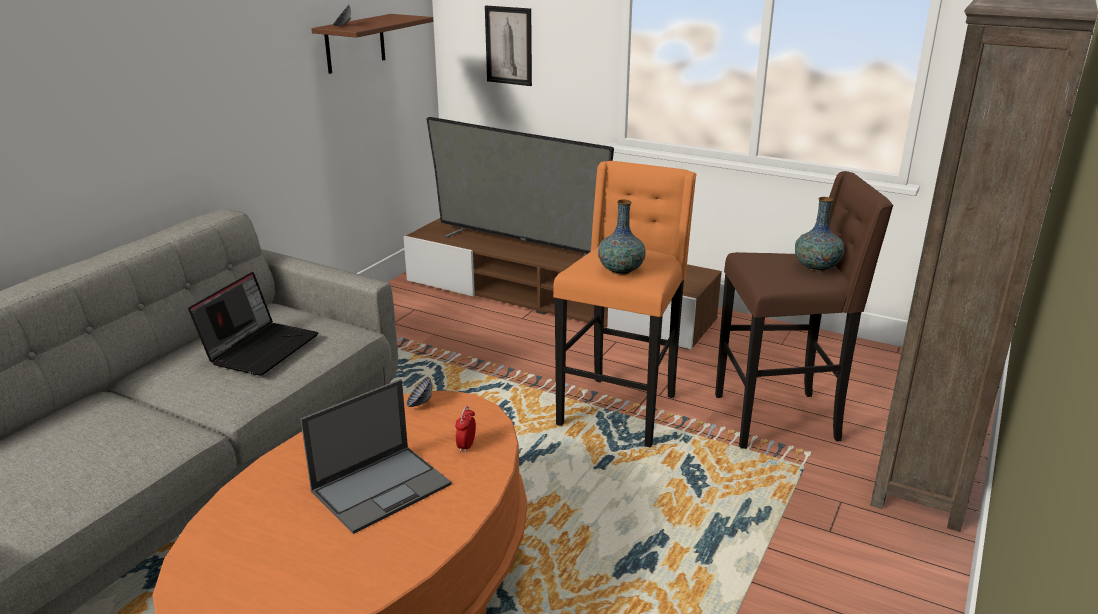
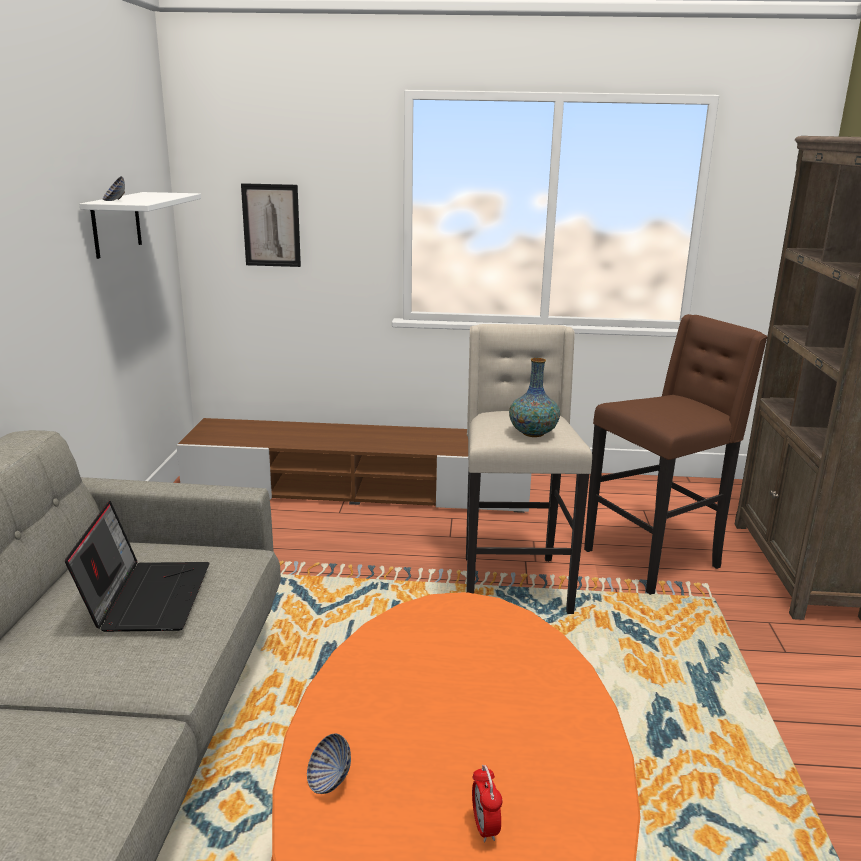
camera: 25 degrees left, 5 degrees down
(355, 43) = (116, 224): brown shelf -> white shelf
(382, 487) = (476, 726): laptop -> none
(420, 403) = (416, 616): bowl -> bowl (329, 780)
(466, 446) = (516, 651): alarm clock -> alarm clock (485, 827)
(519, 245) = (314, 435): television -> none
(620, 409) = (513, 583): orange stool -> beige stool
(816, 267) = (690, 405): vase -> none

